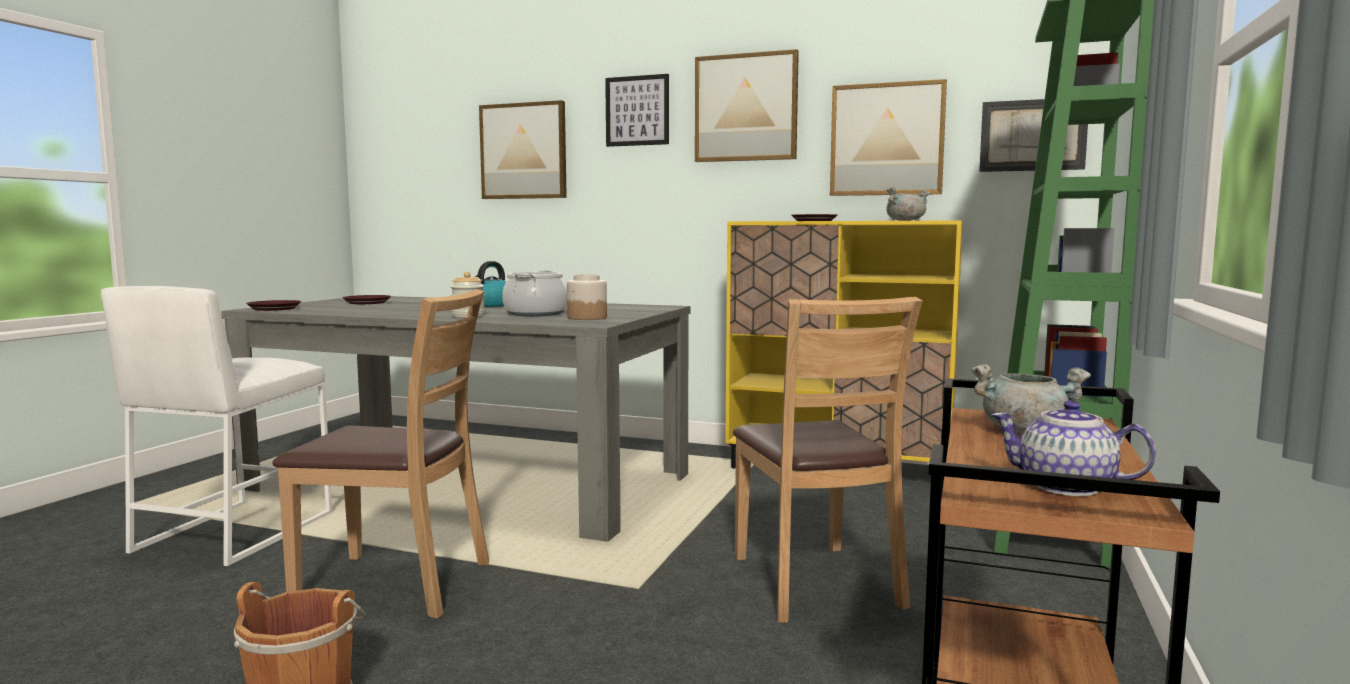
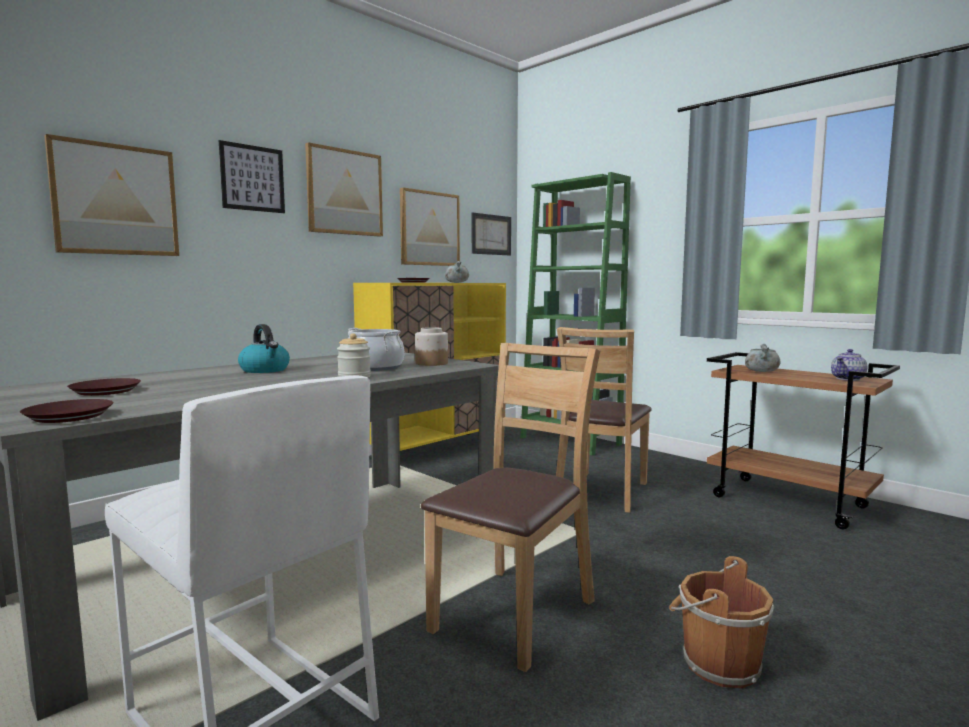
camera: 65 degrees left, 0 degrees up
(814, 582) = (602, 492): brown chair -> brown chair turned 105 degrees clockwise

